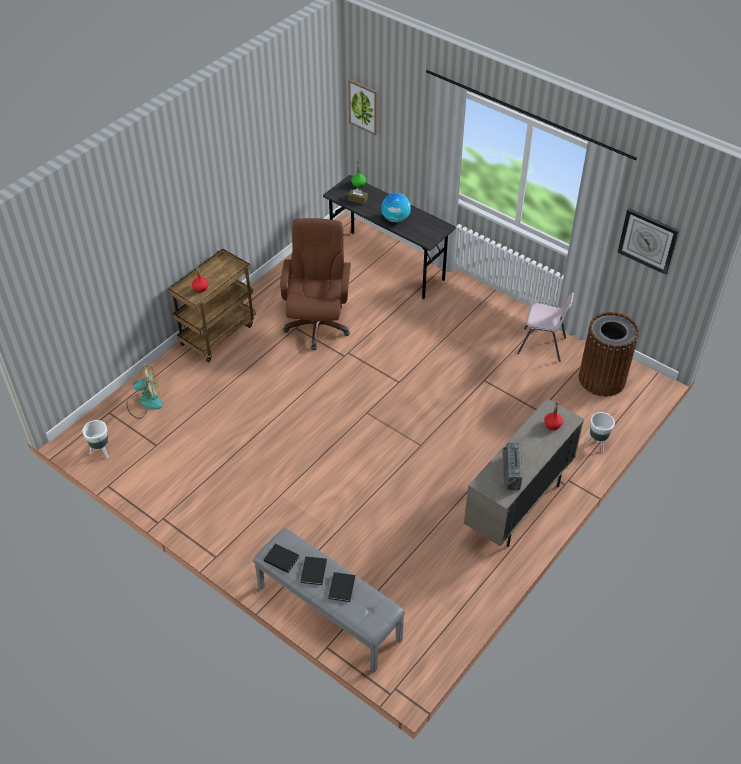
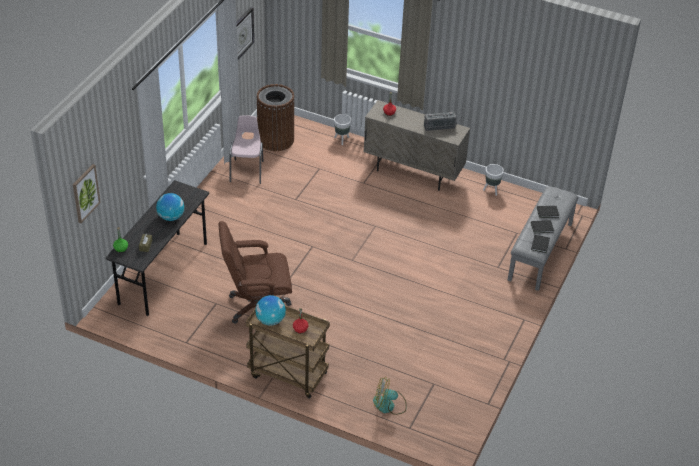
camera: 105 degrees left, 5 degrees down
(101, 451) = (454, 419): white planter -> white planter (491, 190)
(145, 402) = (389, 405): fan -> fan turned 60 degrees counterclockwise
(221, 269) = (270, 320): none -> globe

